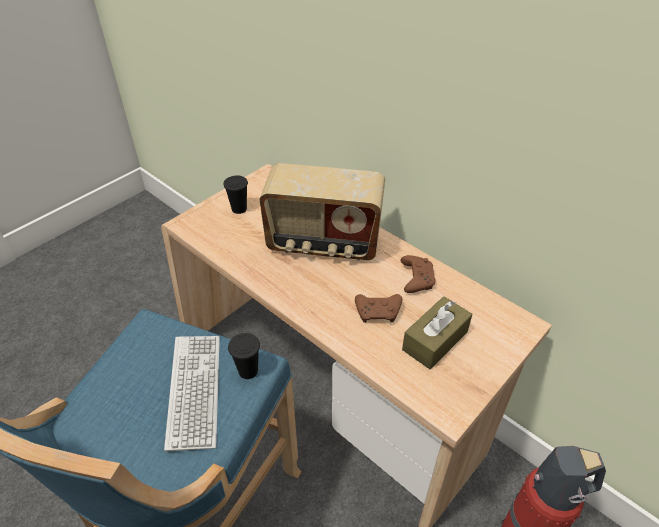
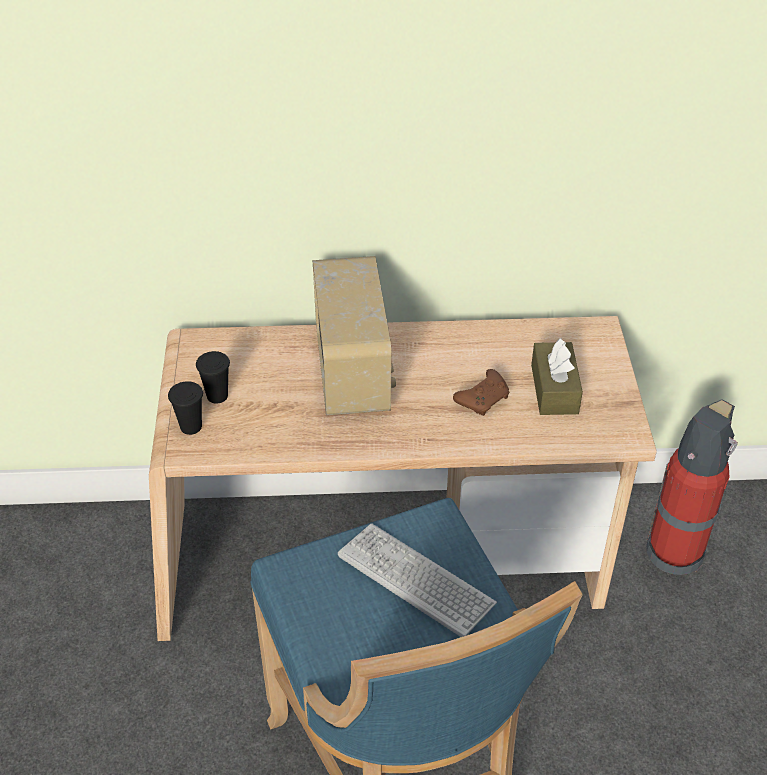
camera: 45 degrees left, 0 degrees up
(248, 371) = (437, 529): black cup -> black cup (191, 426)
(323, 244) = (354, 373): radio -> radio turned 60 degrees counterclockwise
(416, 279) = (476, 348): brown game controller -> none

